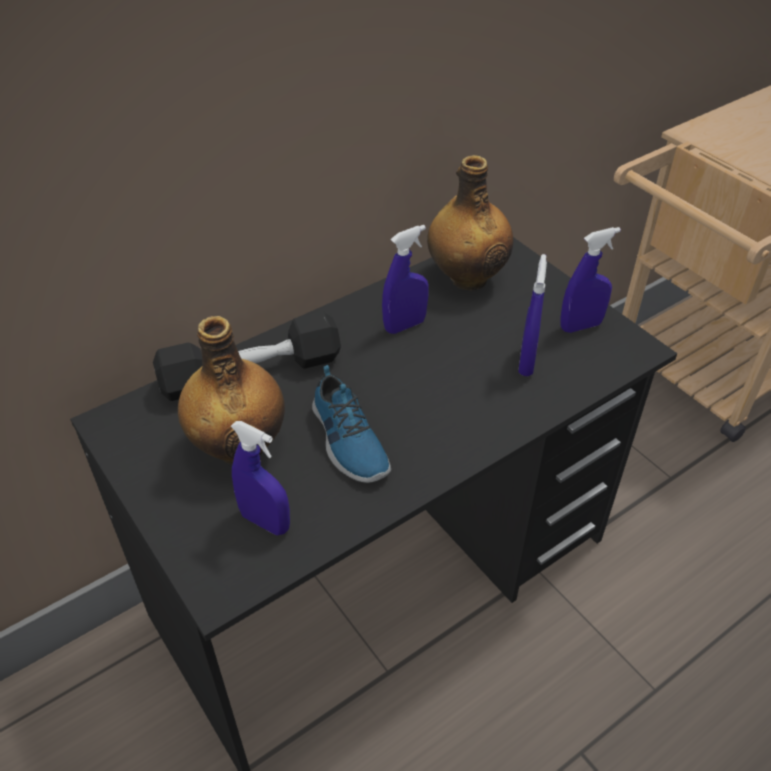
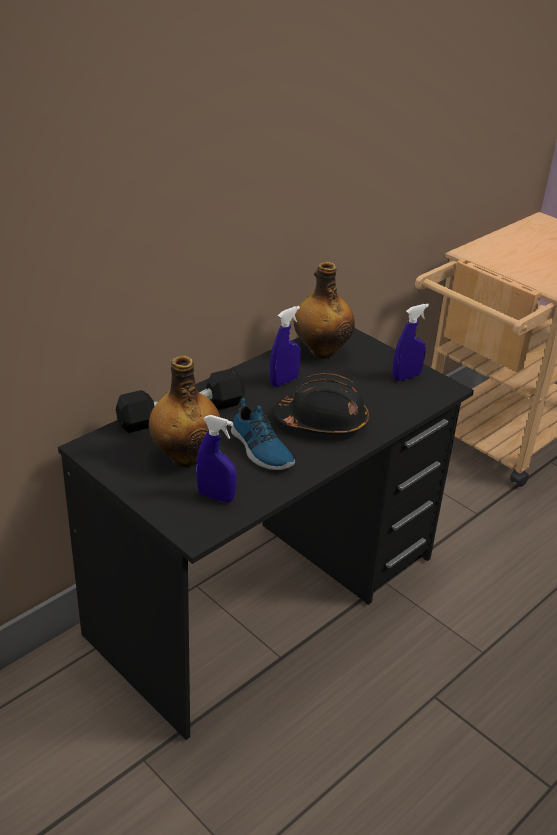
camera: 10 degrees left, 10 degrees down
(446, 397) = (322, 422): none -> black hard hat
(526, 362) = (373, 399): blue spray bottle -> none

